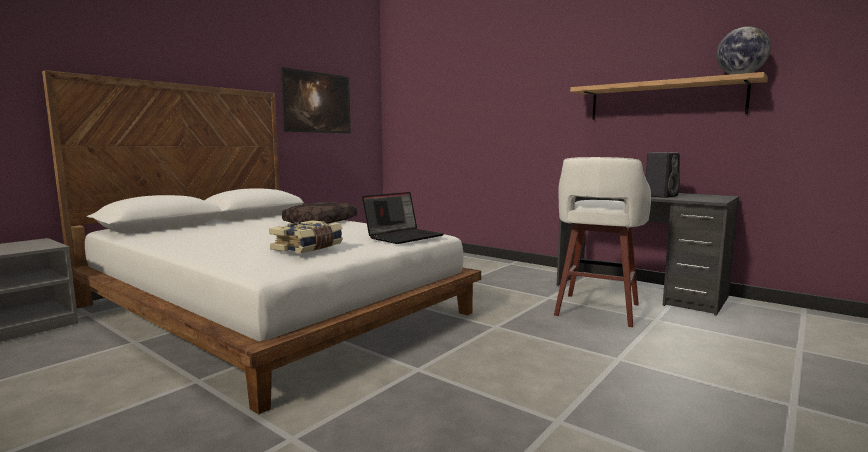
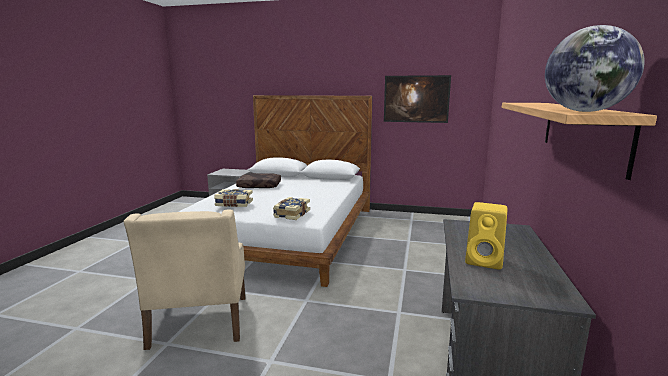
camera: 65 degrees right, 5 degrees up
(320, 221) = (326, 190): brown pillow -> brown pillow (260, 186)
(404, 236) = (291, 214): laptop -> book
(507, 393) = (199, 321): none -> beige armchair
(596, 310) = (384, 341): white stool -> none
(660, 196) = (485, 261): black speaker -> yellow speaker

